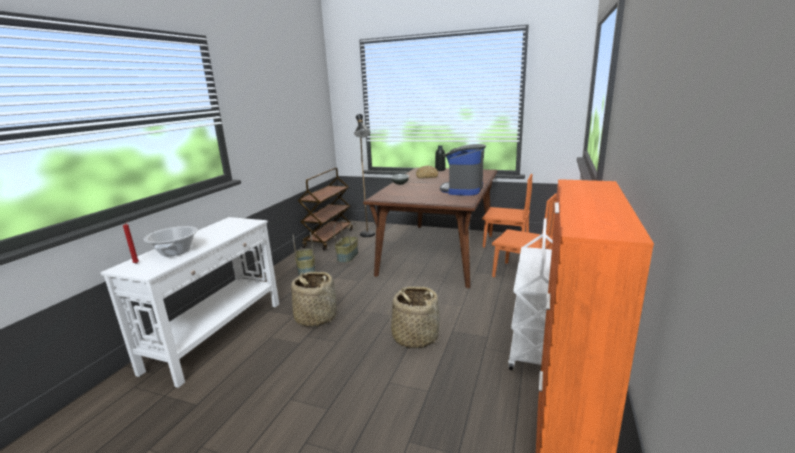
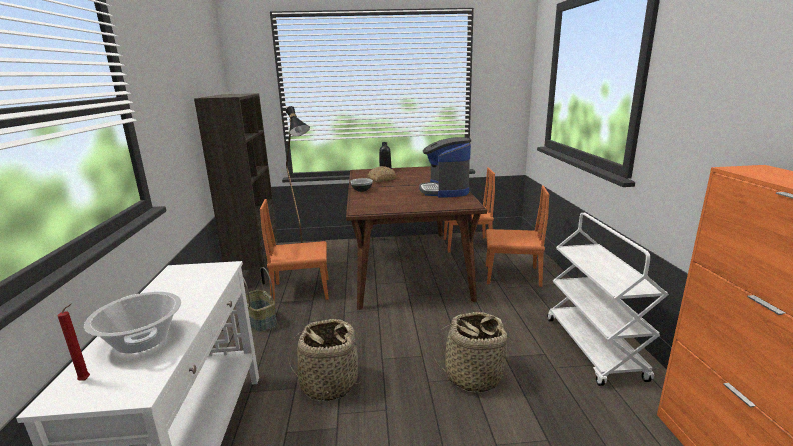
camera: 25 degrees left, 0 degrees up
(328, 238) = (255, 271): brown cart -> brown bookcase
(347, 257) = (301, 291): basket -> orange chair

